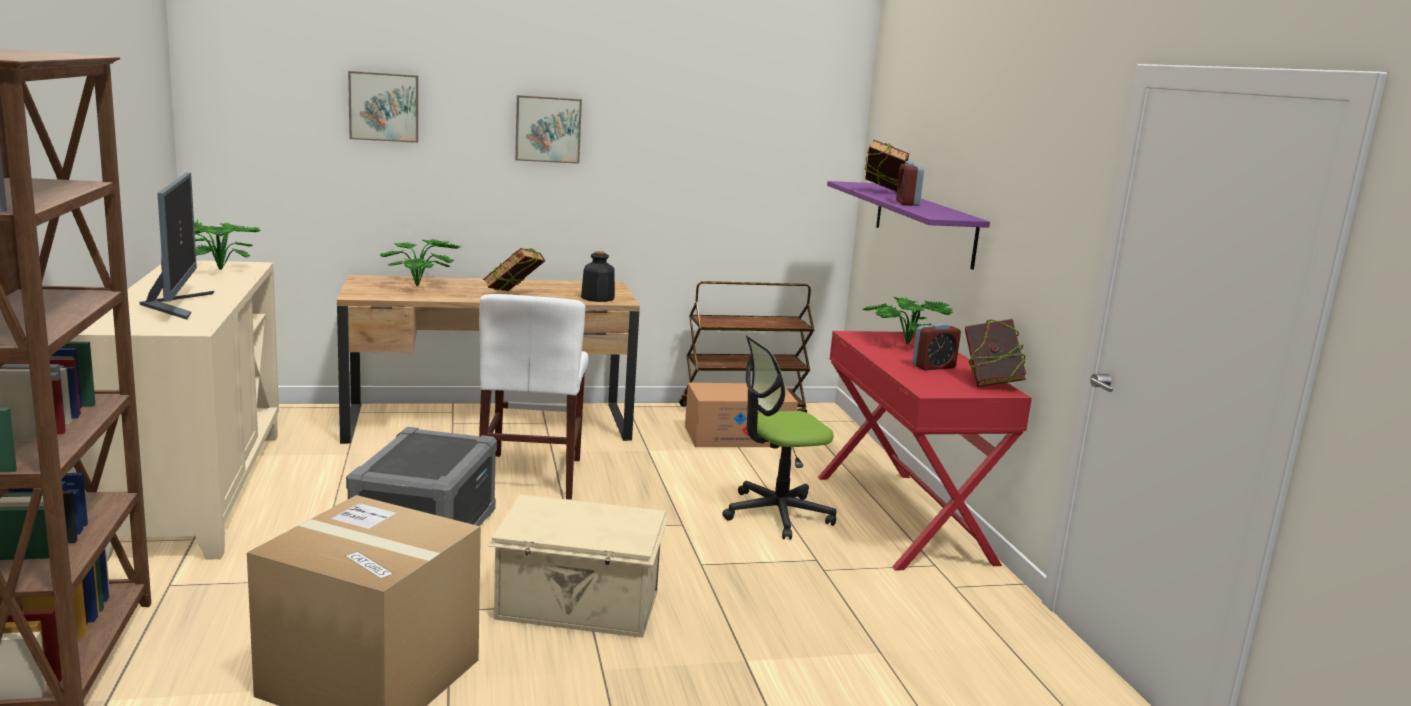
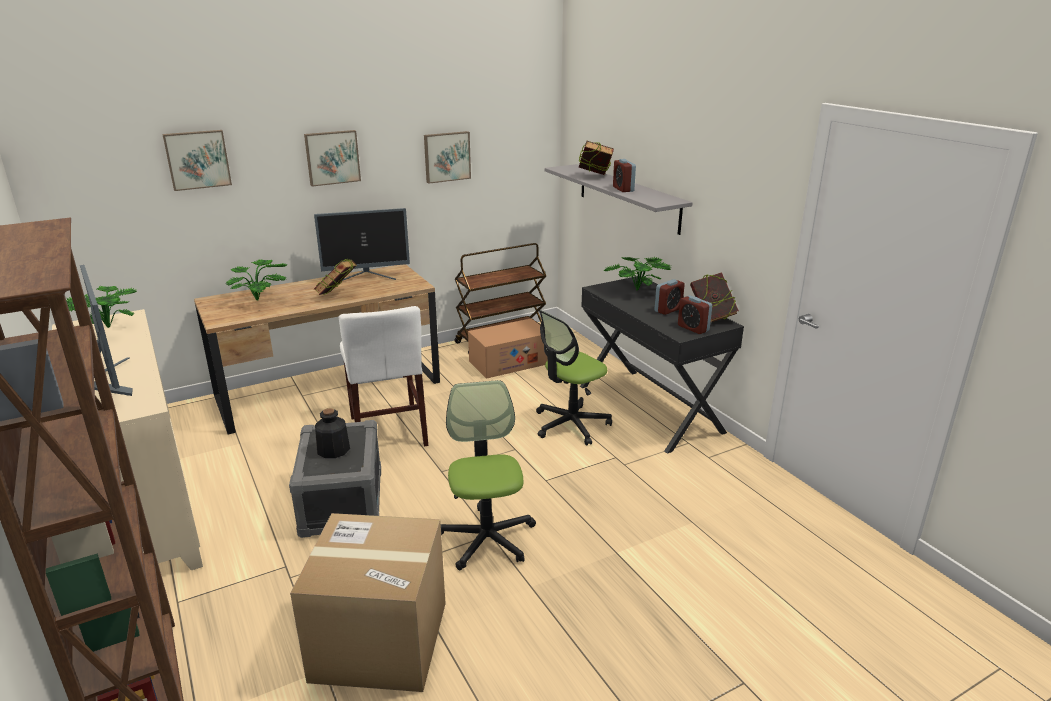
camera: 15 degrees left, 10 degrees up
(564, 286) = (366, 277): none -> monitor
(578, 607) = (486, 538): beige storage box -> office chair
(597, 298) = (400, 286): bottle -> bottle (333, 450)
(699, 151) = (446, 156): none -> picture
(903, 518) = (650, 408): red desk -> black desk
(923, 223) = (628, 197): purple shelf -> grey shelf
(953, 388) = (693, 328): none -> alarm clock

